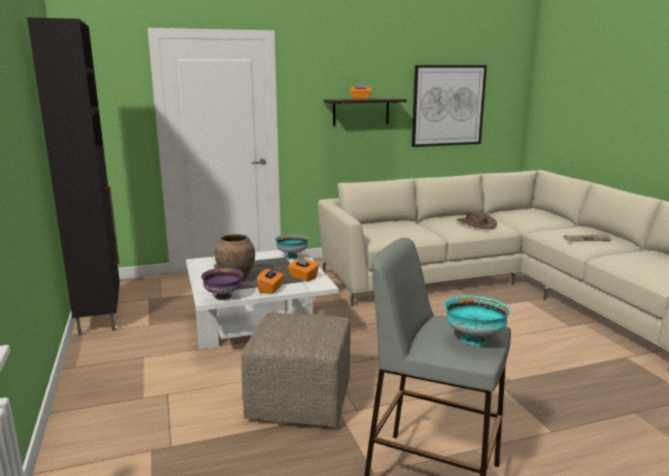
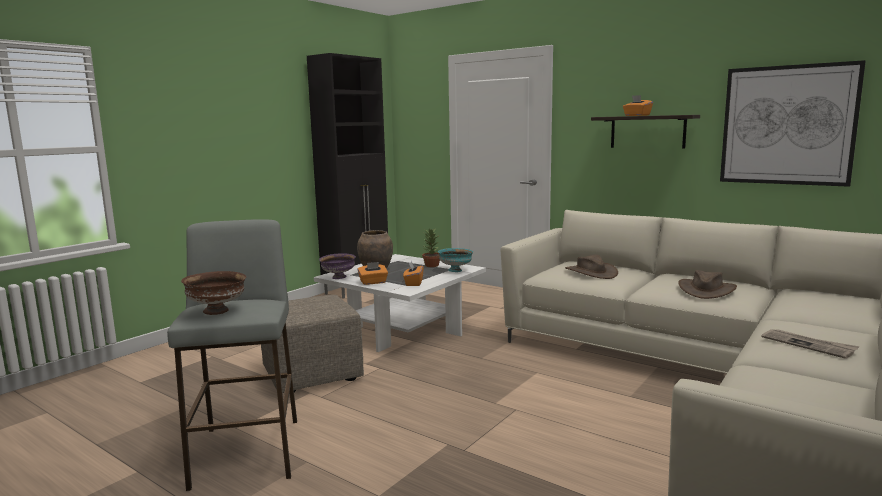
camera: 55 degrees right, 5 degrees down
(259, 259) = (431, 265): none -> potted plant
(397, 230) = (590, 272): none -> brown hat
(473, 340) = (217, 311): turquoise bowl -> brown bowl

